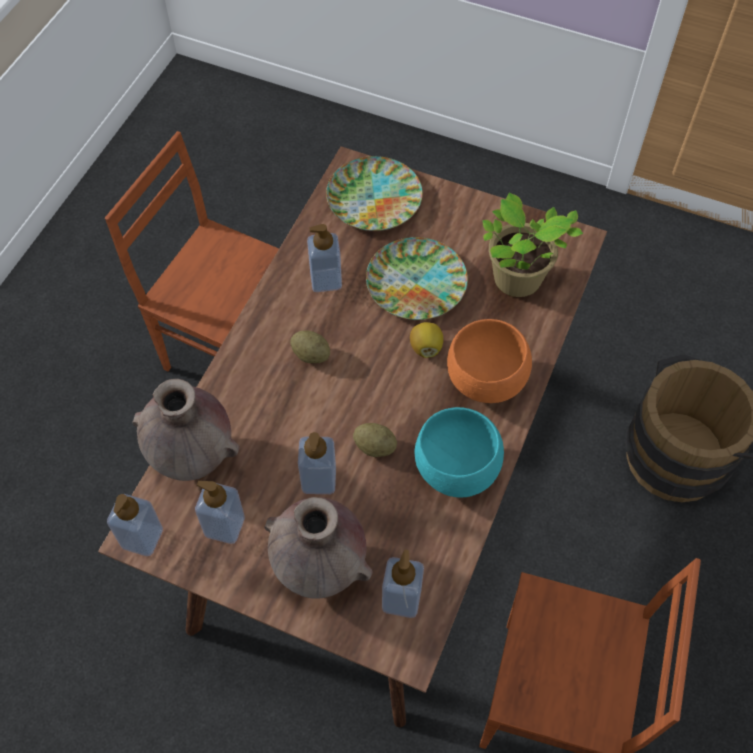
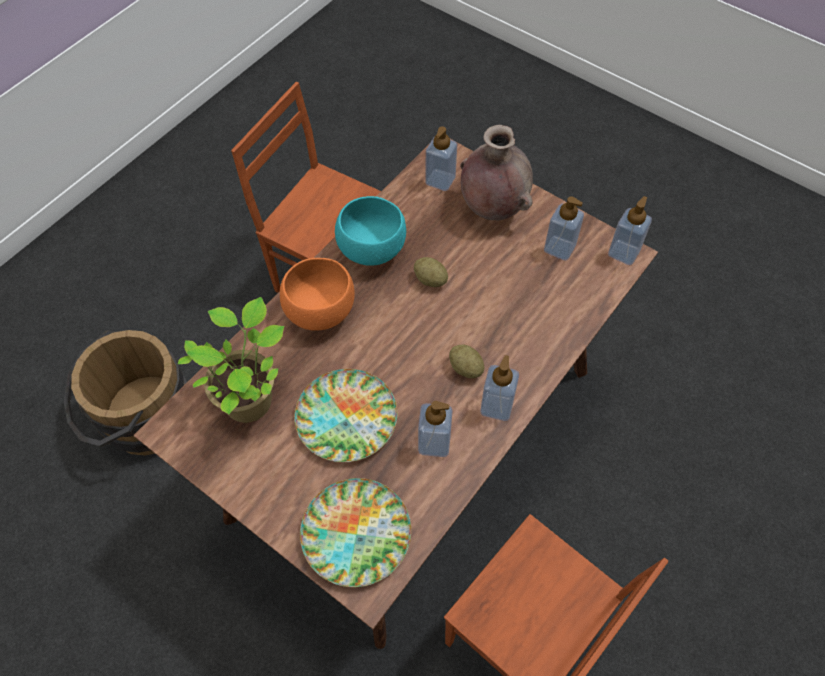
camera: 165 degrees left, 0 degrees up
(193, 457) = (580, 302): brown vase -> none
(319, 479) = (481, 265): soap dispenser -> soap dispenser (497, 406)
(426, 347) = (360, 352): lemon -> none

